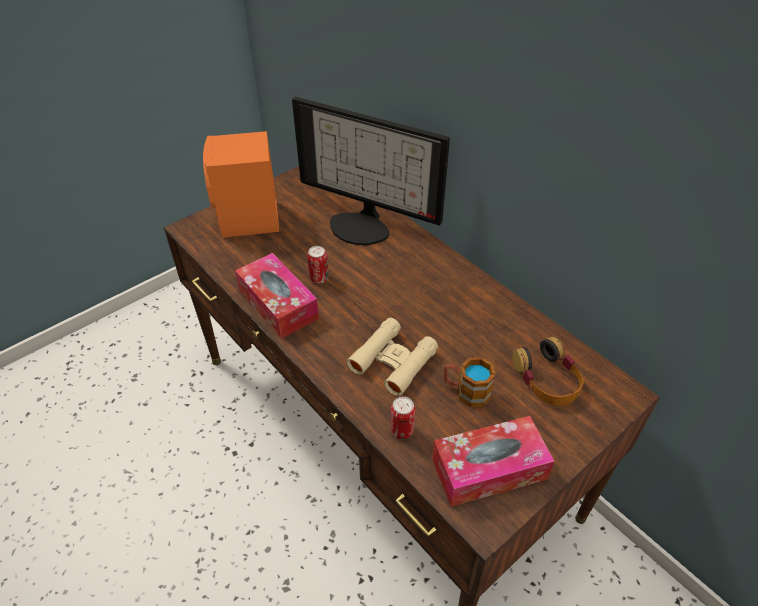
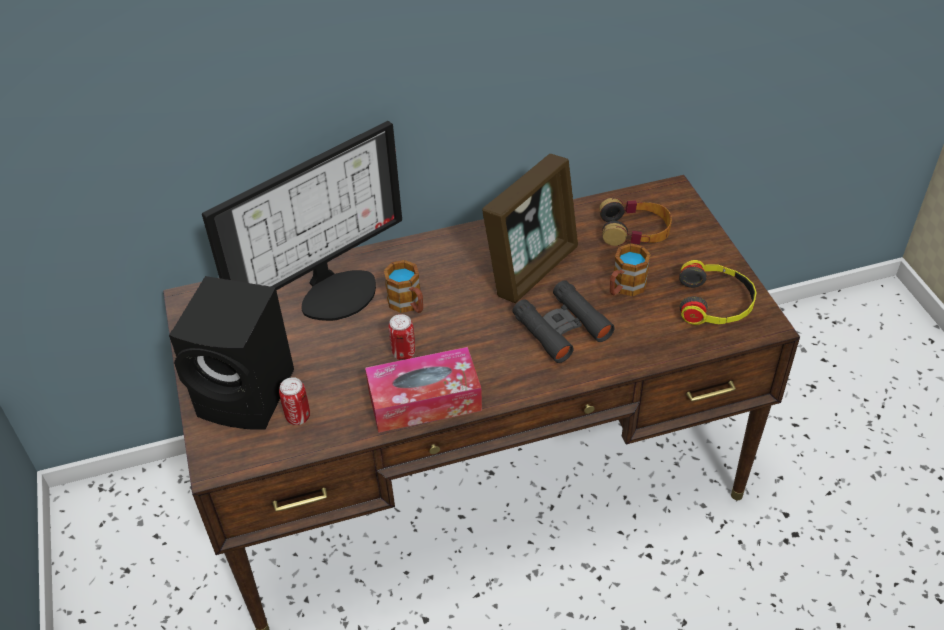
camera: 65 degrees left, 0 degrees up
(249, 221) = (249, 395): orange speaker -> black speaker
(369, 265) = (408, 304): none -> mug
(393, 361) = (561, 327): beige binoculars -> black binoculars
(402, 431) = (650, 347): can -> can (298, 417)
(451, 322) = (532, 268): none -> picture frame
(489, 469) = (715, 303): tissue box -> headphones

